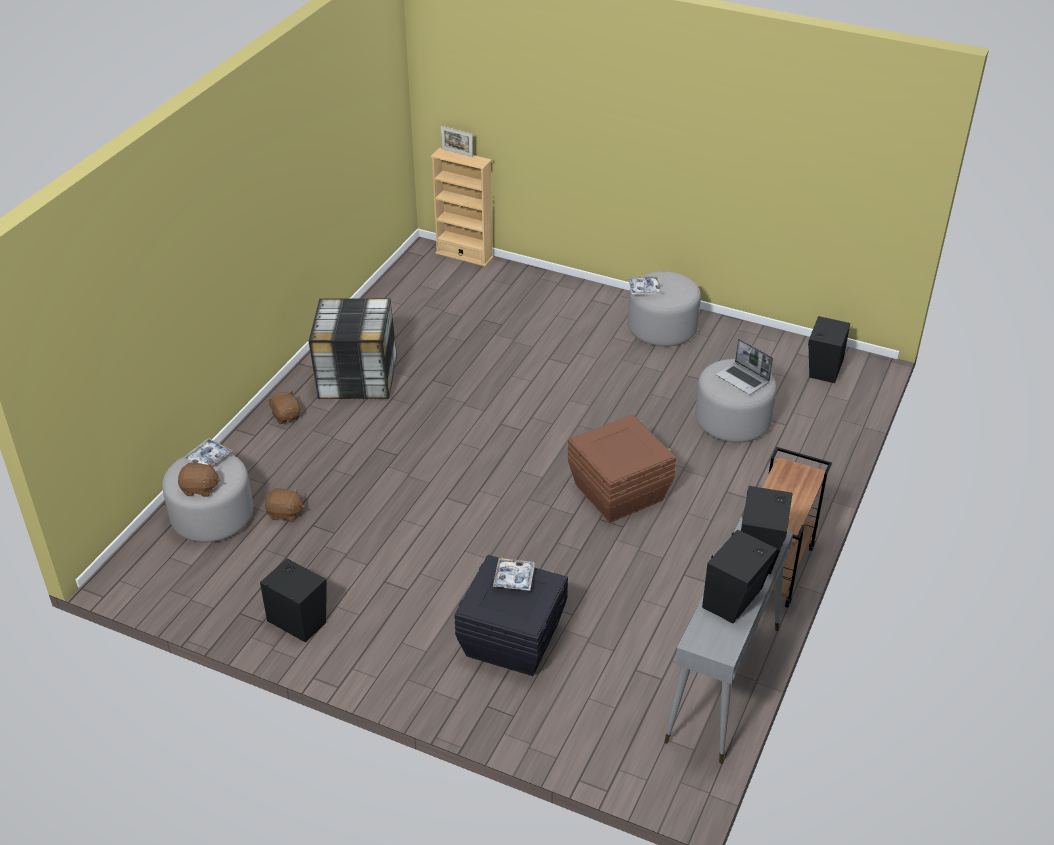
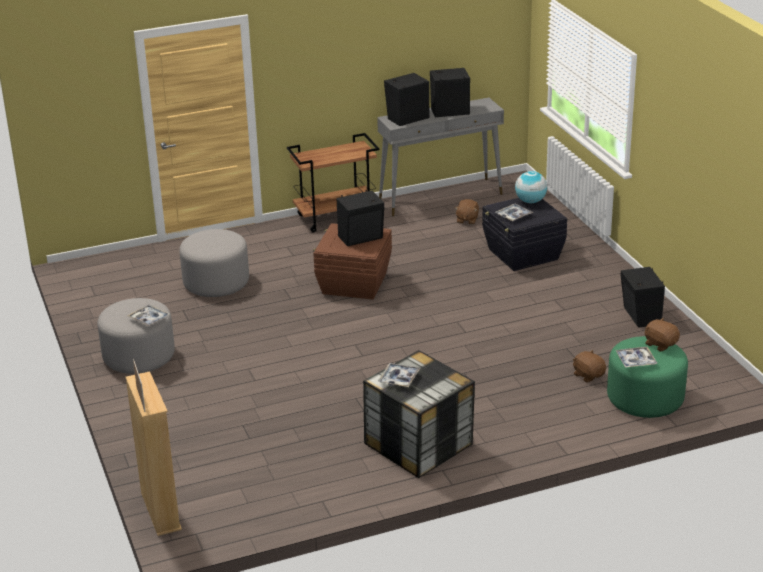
camera: 135 degrees left, 10 degrees down
(212, 516) = (645, 398): grey ottoman -> green ottoman
(286, 416) = (514, 443): brown plush toy -> brown plush toy (467, 220)
(365, 312) = (399, 379): none -> tray
(524, 616) = (530, 201): none -> globe
(743, 379) = (210, 239): laptop -> none
(823, 368) = (100, 280): black speaker -> black speaker (362, 238)

